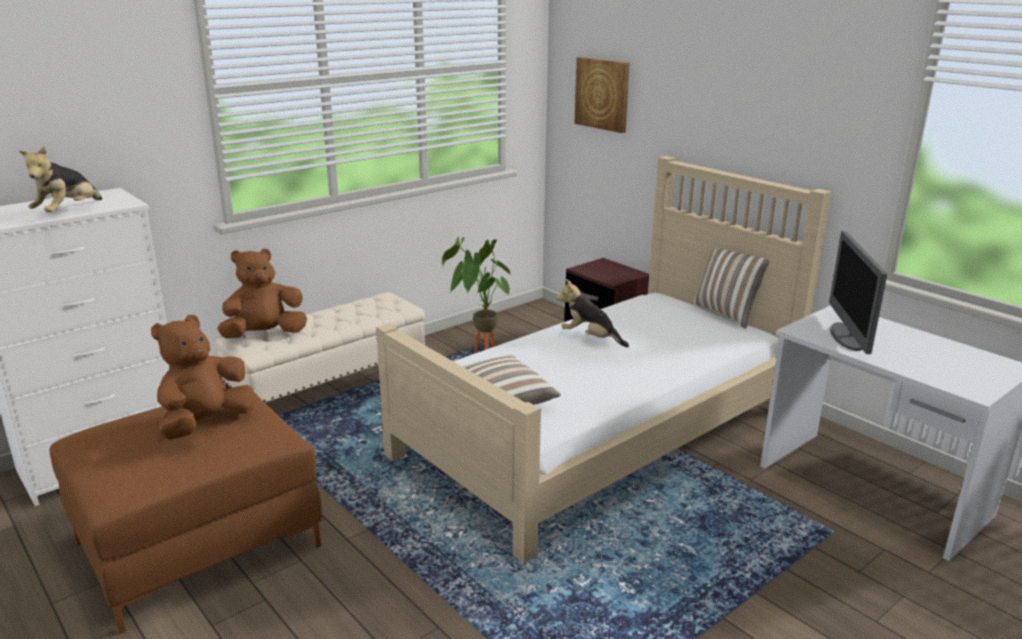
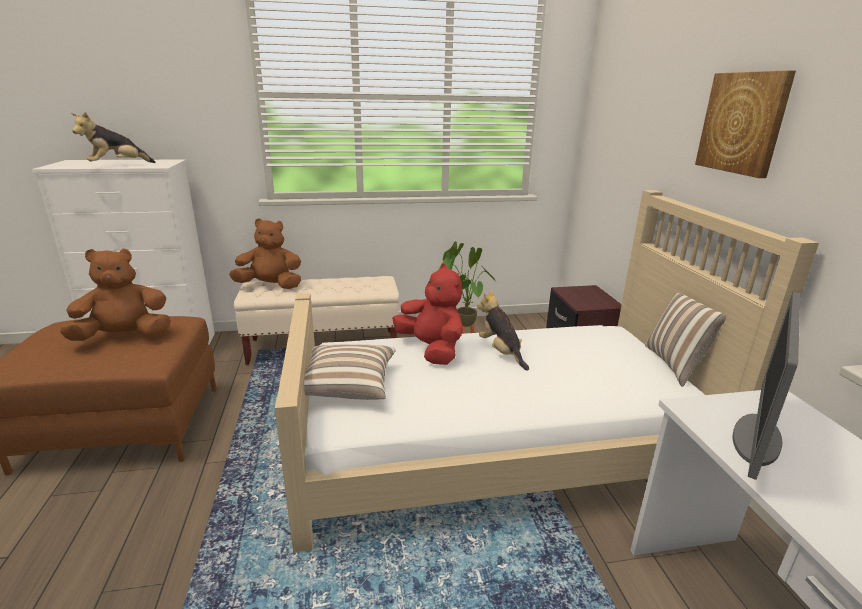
camera: 30 degrees right, 0 degrees up
(529, 352) = (431, 350): none -> red plush toy
(603, 94) = (616, 128): picture -> picture (743, 123)

